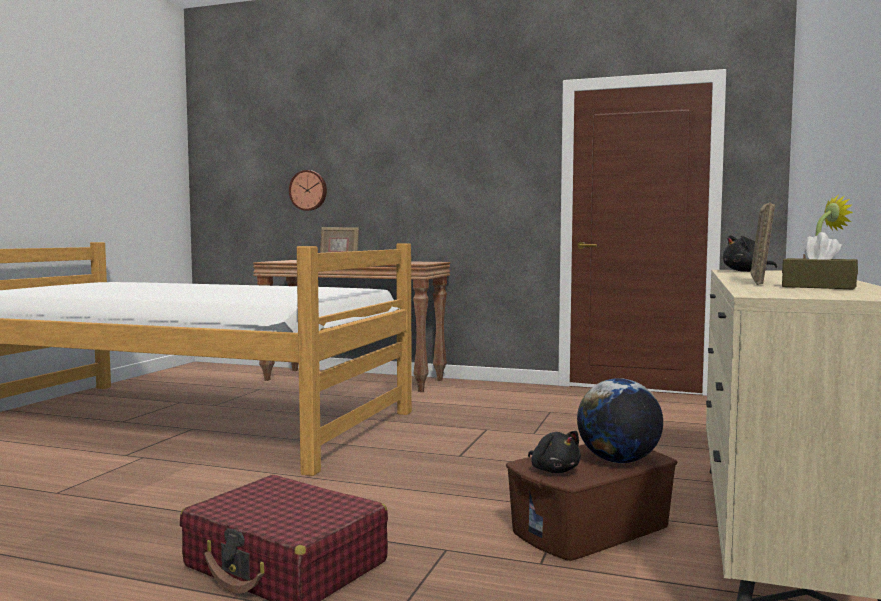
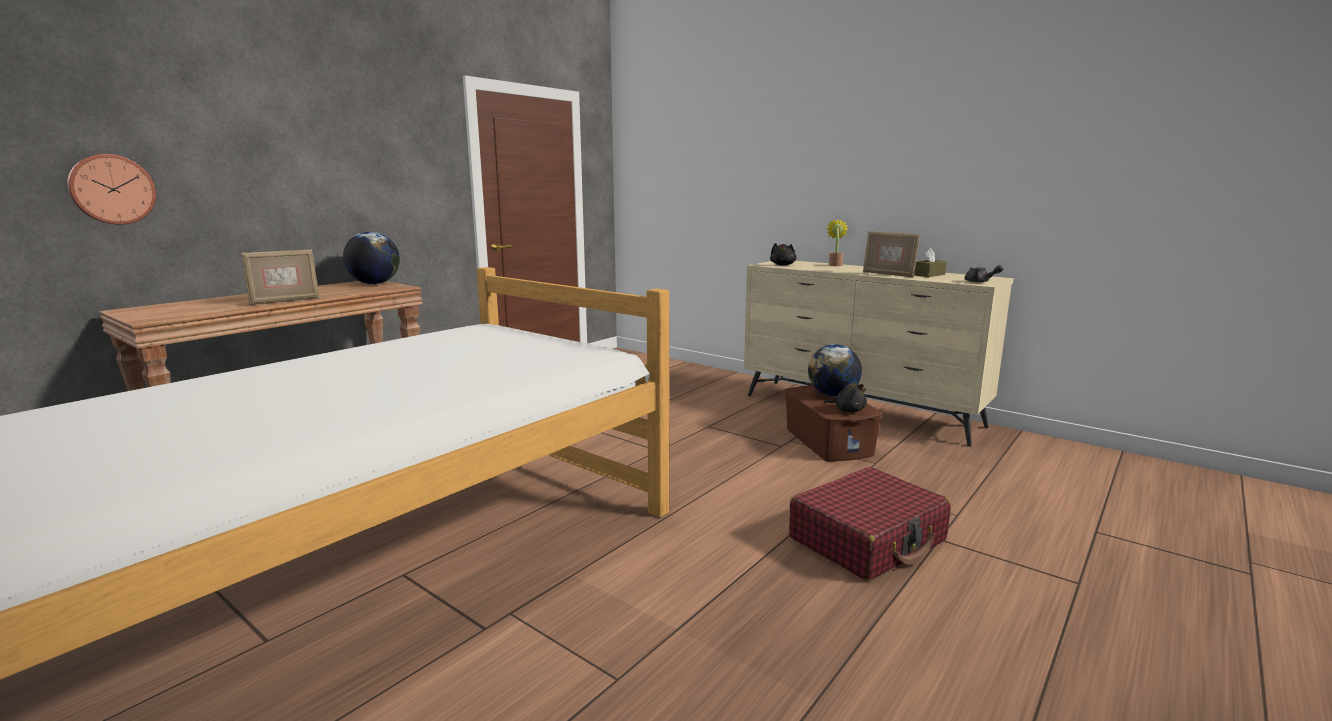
camera: 70 degrees left, 10 degrees up
(426, 262) = (374, 284): none -> globe
(554, 470) = (847, 410): black plush toy -> black plush toy turned 45 degrees clockwise
(788, 294) = (980, 282): none -> grey teapot

